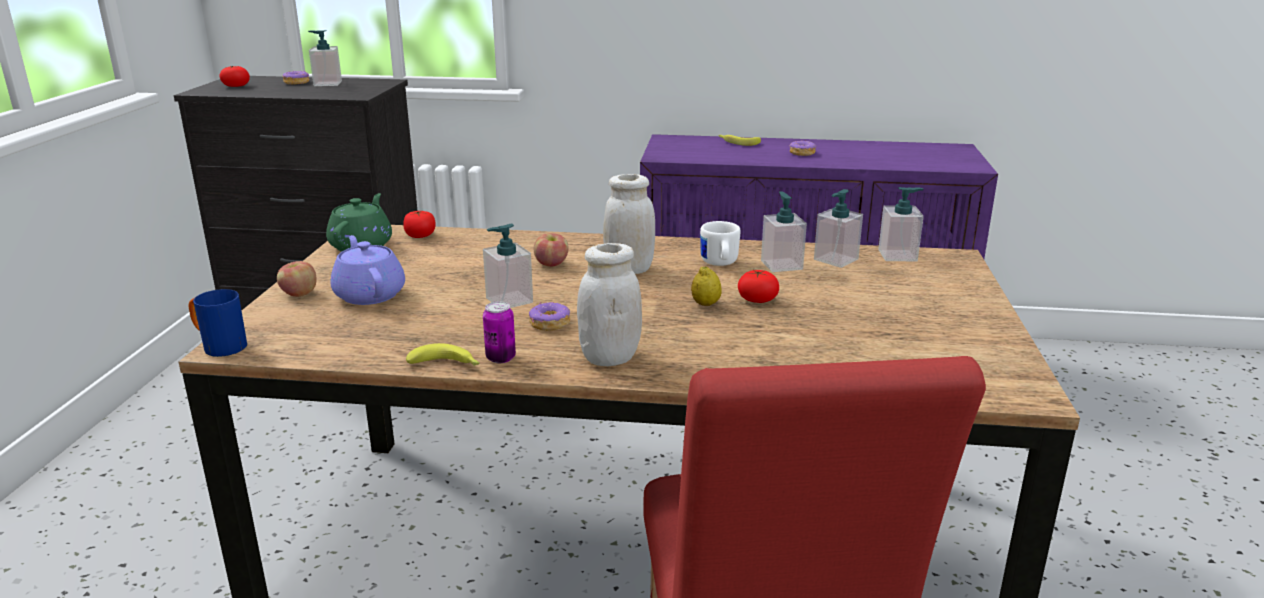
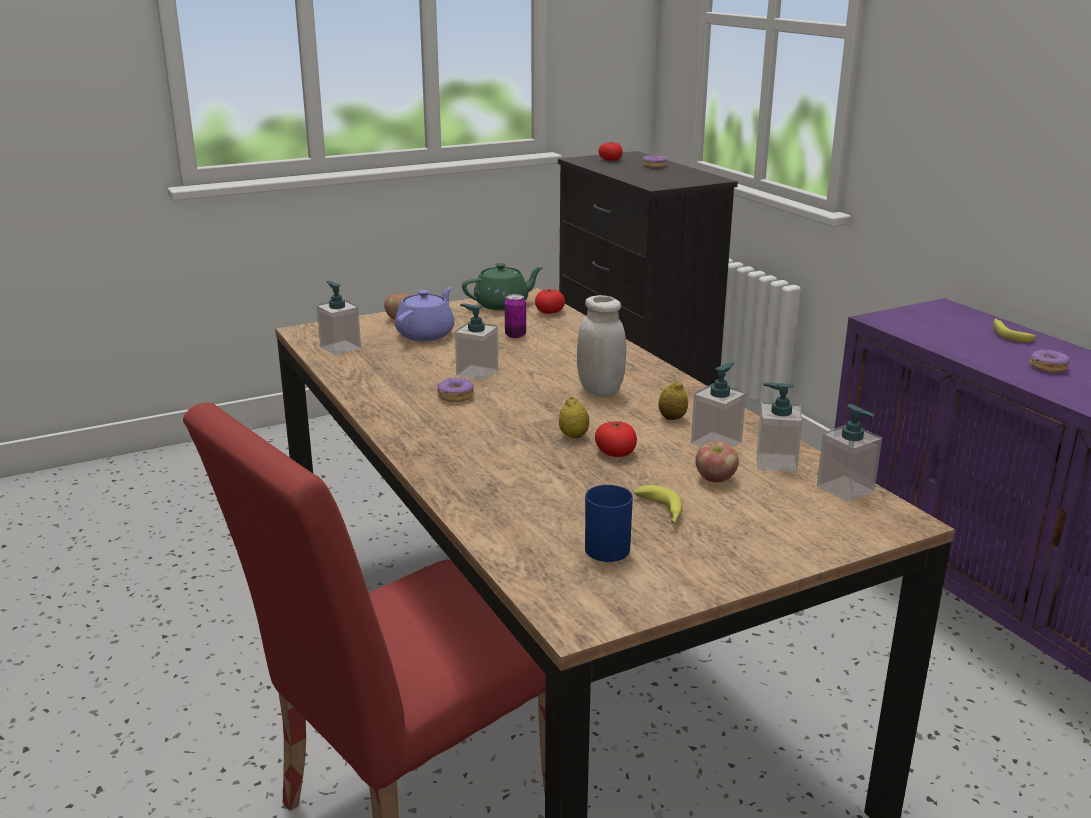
camera: 55 degrees right, 0 degrees up
(219, 347) = (302, 329): blue mug -> blue mug (604, 546)
(327, 83) = (670, 171): soap dispenser -> soap dispenser (340, 347)
(446, 365) = (350, 389): banana -> banana (661, 512)
(500, 358) = (380, 400): can -> can (515, 335)
(551, 264) = (565, 364): apple -> apple (715, 479)
(609, 358) = (424, 431): white jar -> none
(719, 264) = (672, 418): white mug -> lemon

